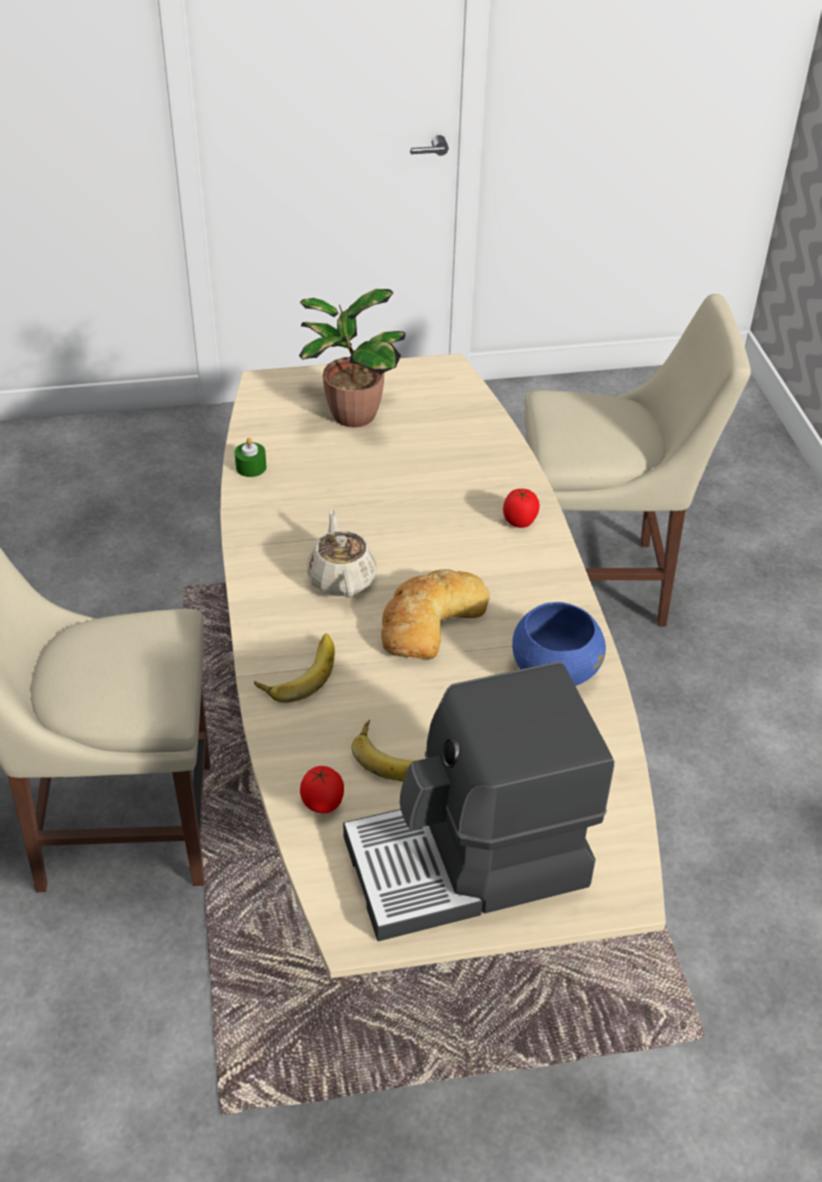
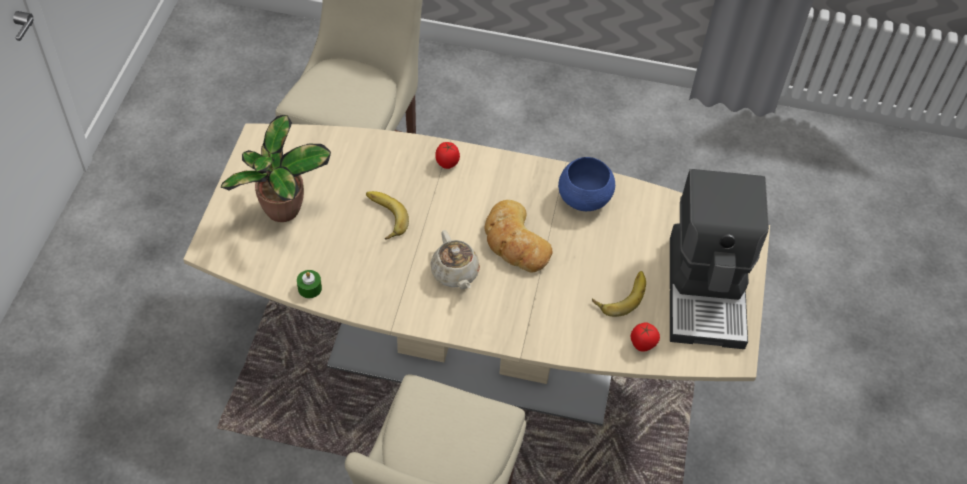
camera: 70 degrees left, 10 degrees up
(298, 671) = (530, 323): banana -> banana (383, 217)
(341, 578) = (455, 273): beige teapot -> beige teapot turned 120 degrees counterclockwise

